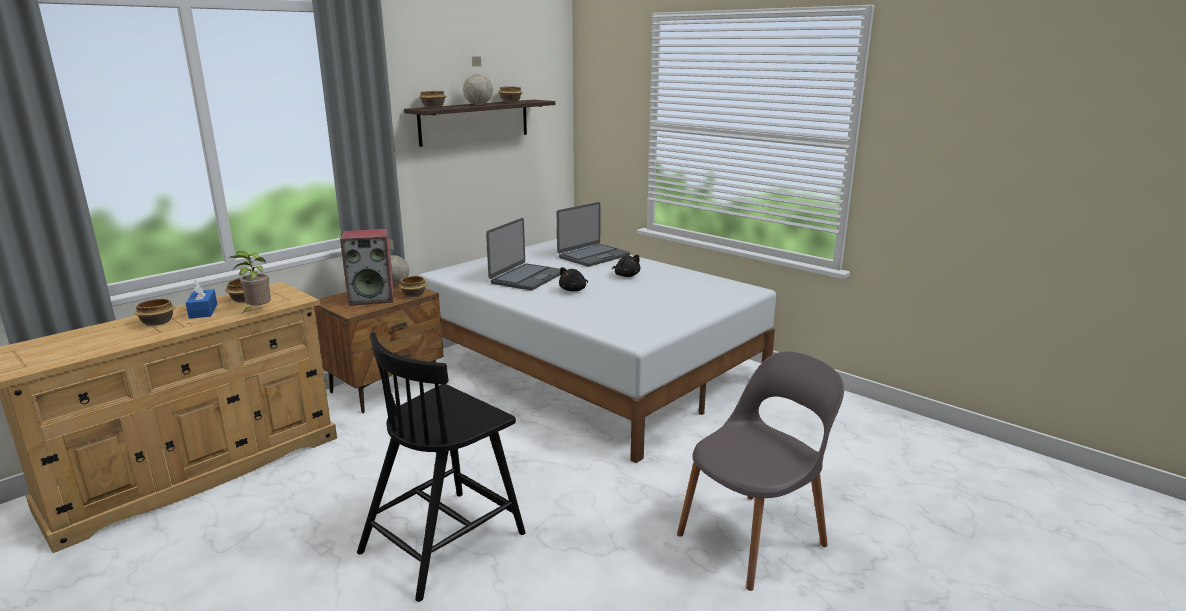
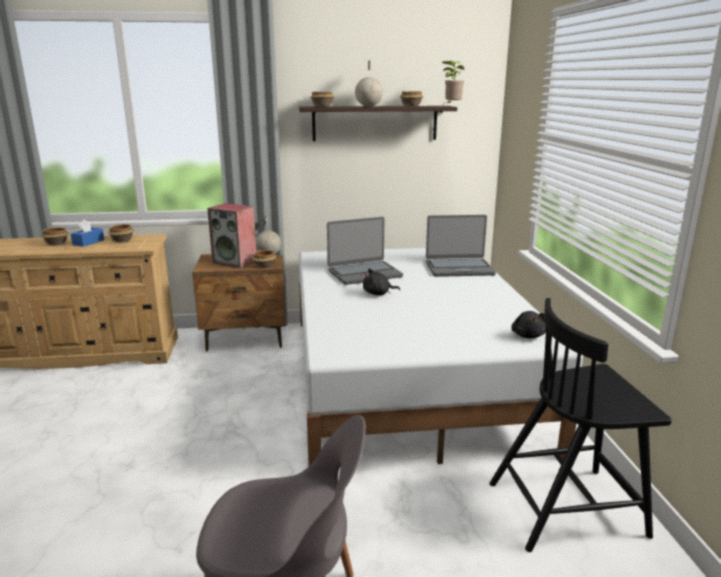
camera: 40 degrees right, 0 degrees up
(258, 311) = (109, 249): potted plant -> potted plant (451, 106)
(445, 540) = (99, 469): black chair -> black chair (568, 508)
(626, 275) = (451, 293): black plush toy -> black plush toy (528, 335)

